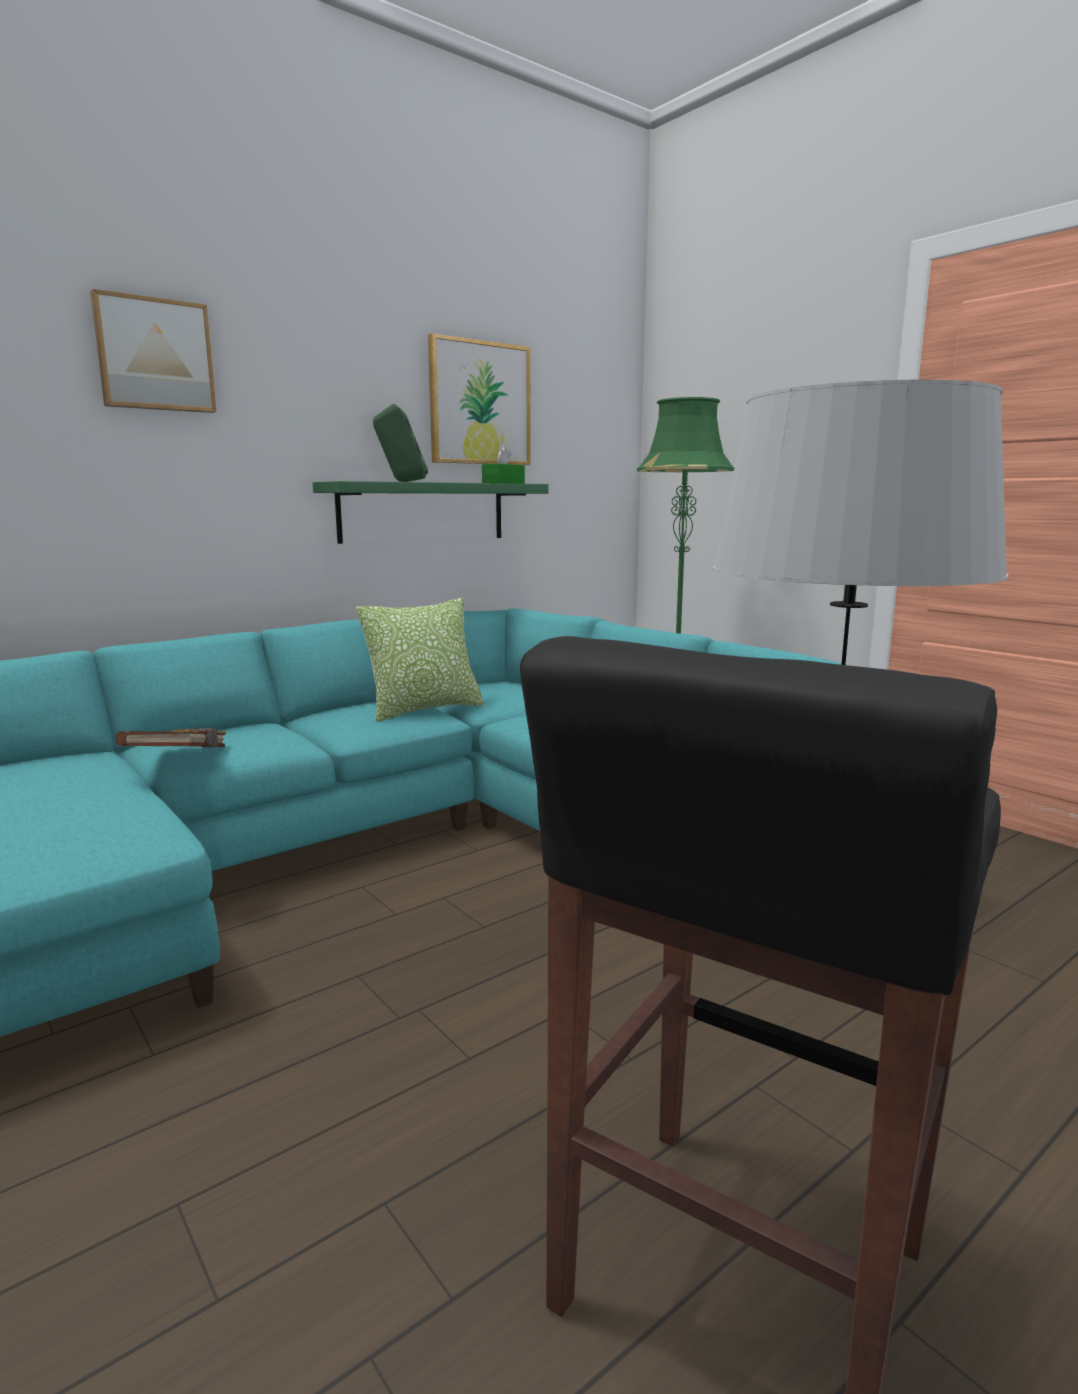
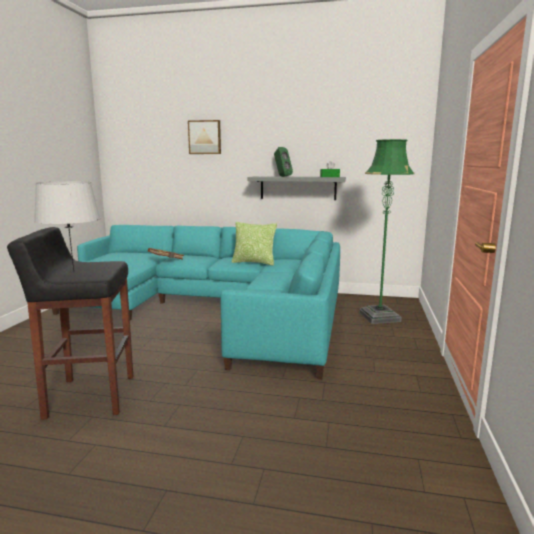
camera: 50 degrees right, 0 degrees up
(423, 512) = (298, 188): green shelf -> grey shelf
(480, 403) = (328, 142): picture -> none

